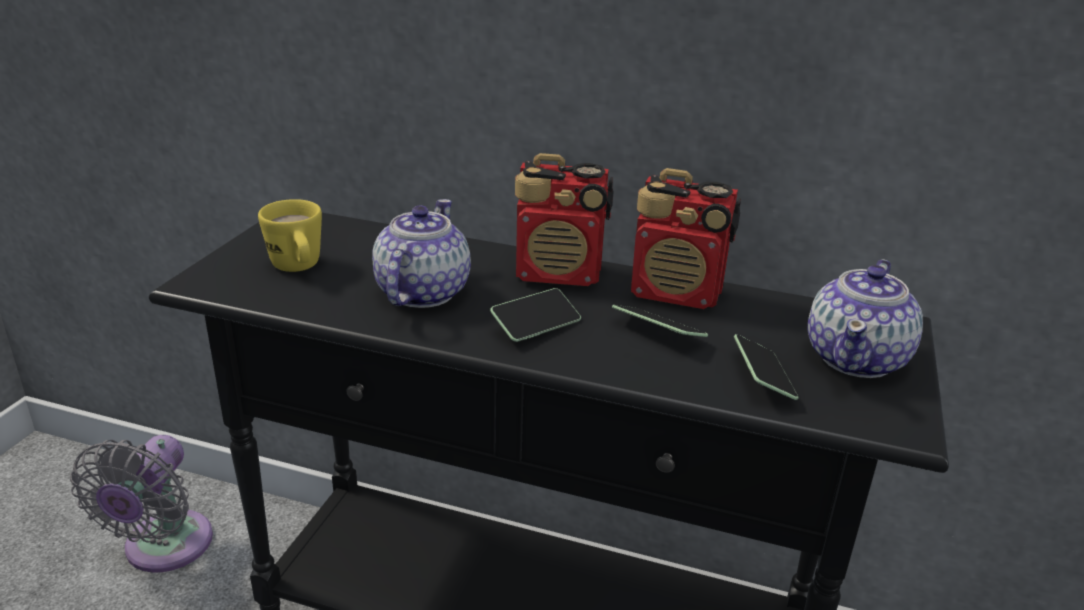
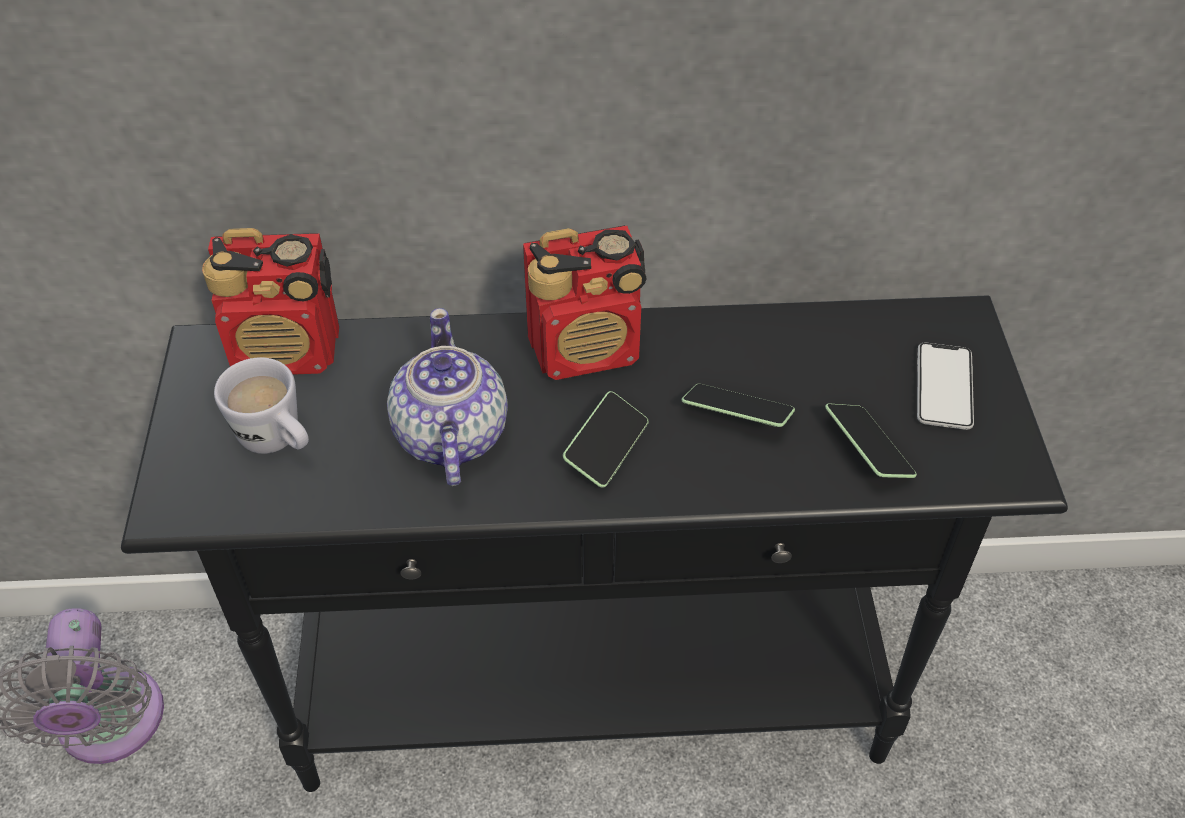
camera: 20 degrees left, 20 degrees up
(298, 269) = (278, 442): yellow mug -> white mug
(677, 293) = (728, 342): radio -> radio (288, 352)
(857, 358) = (944, 387): teapot -> phone

